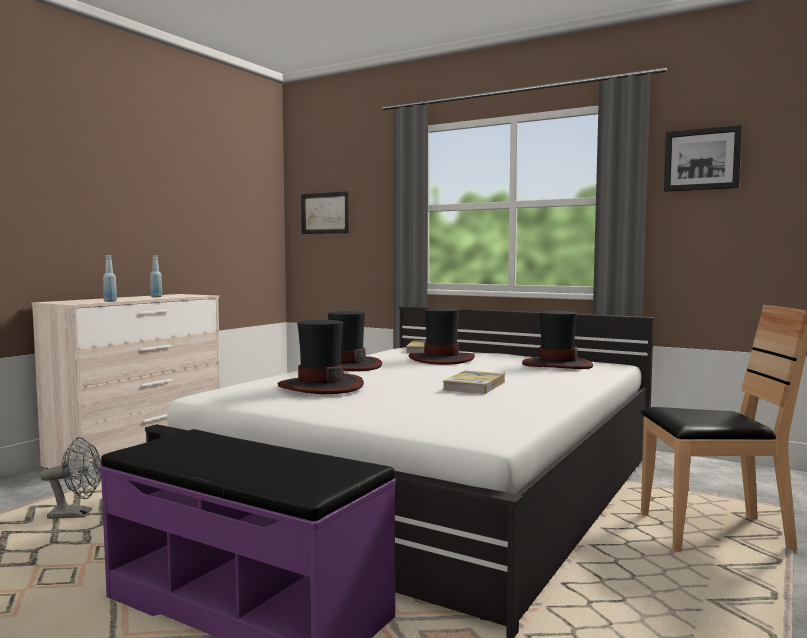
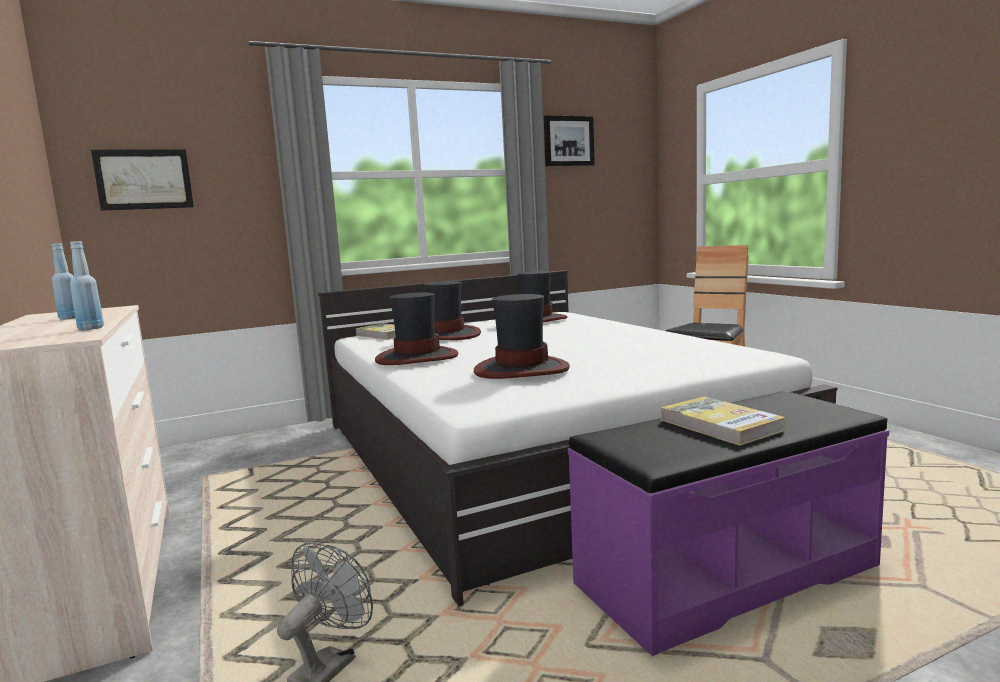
camera: 55 degrees left, 5 degrees up
(474, 386) = (585, 340): book -> book (720, 425)

